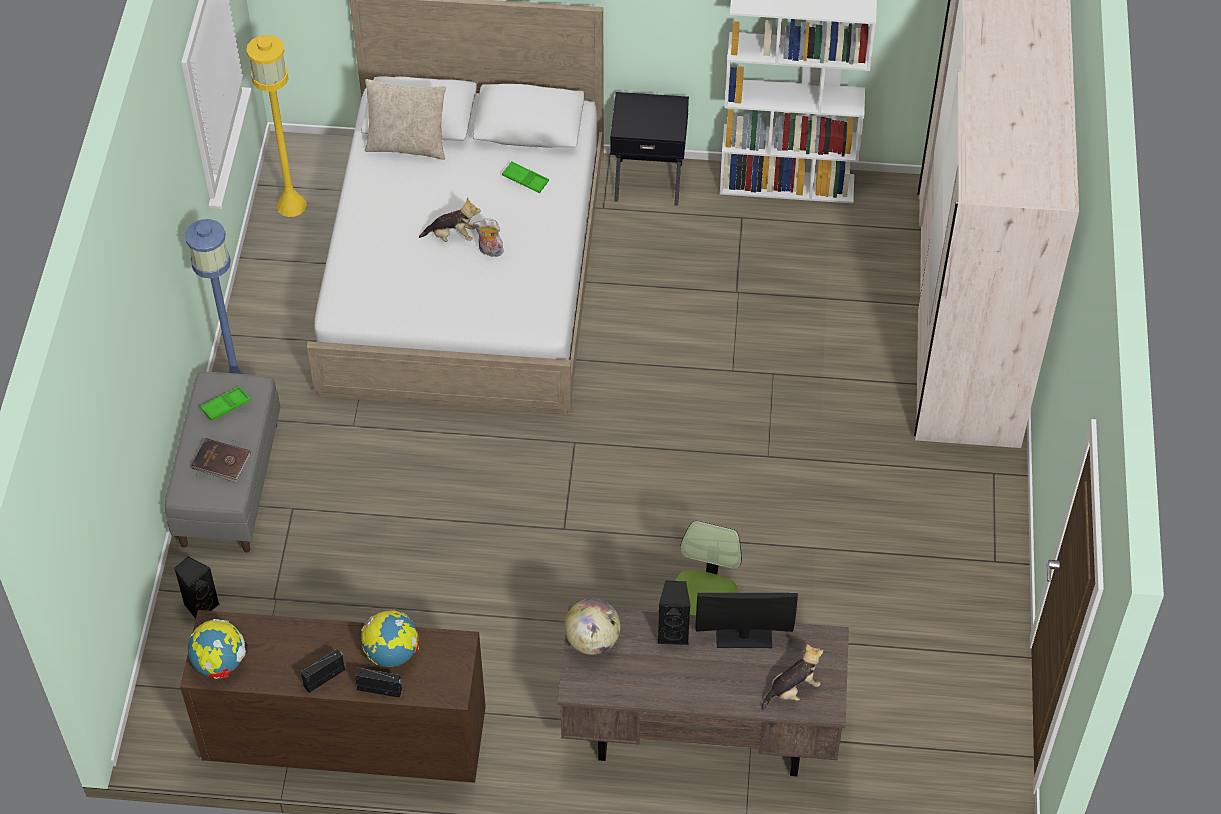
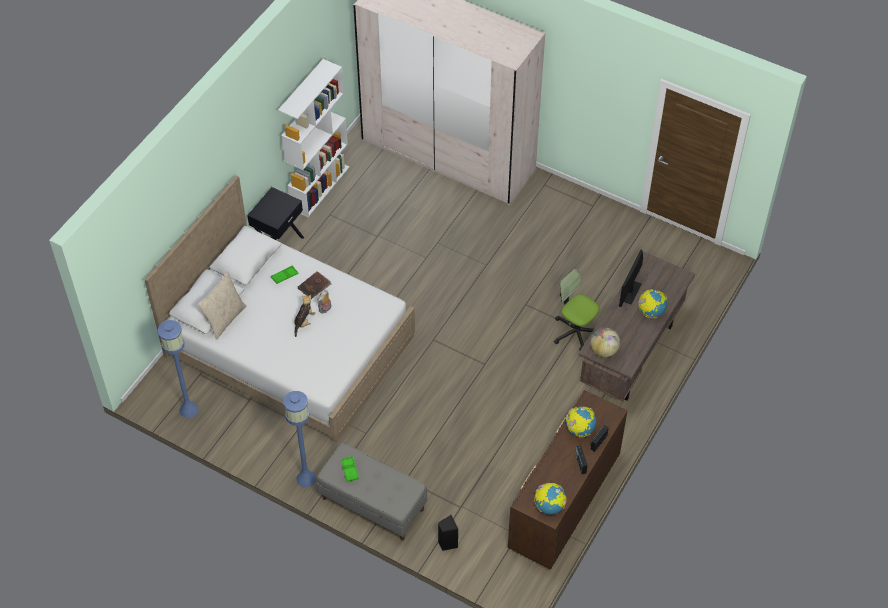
camera: 65 degrees left, 0 degrees up
(221, 462) = (388, 484): brown book -> brown book (314, 286)
(291, 205) = (188, 409): yellow floor lamp -> blue floor lamp
(673, 632) = (615, 317): black speaker -> none
(716, 683) = (651, 312): none -> globe
(792, 690) = (668, 285): plush toy -> none

